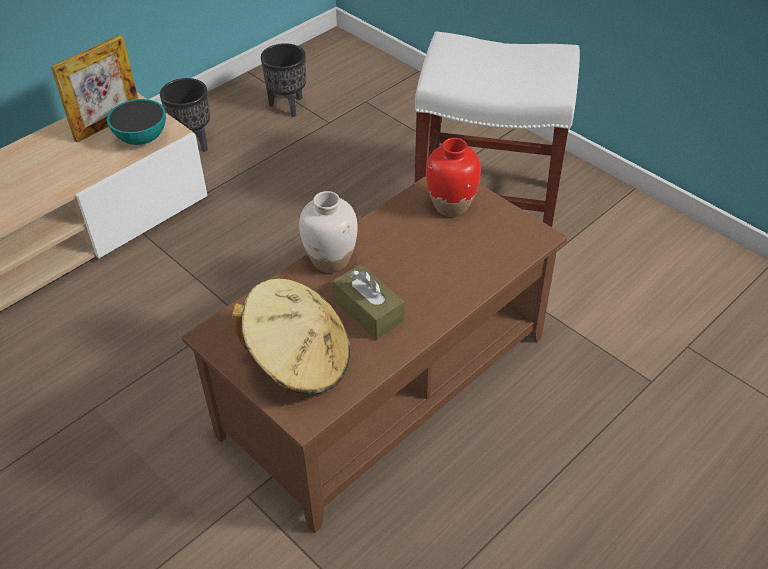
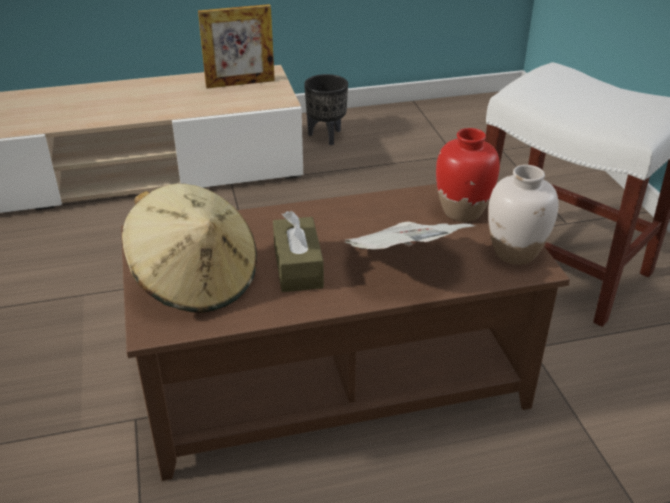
camera: 30 degrees right, 10 degrees down
(142, 139) = (256, 99): bowl -> none
(289, 106) = (428, 133): black planter -> none
(331, 260) = (303, 215): white vase -> white vase (515, 253)
(445, 271) = (405, 262): none -> newspaper

